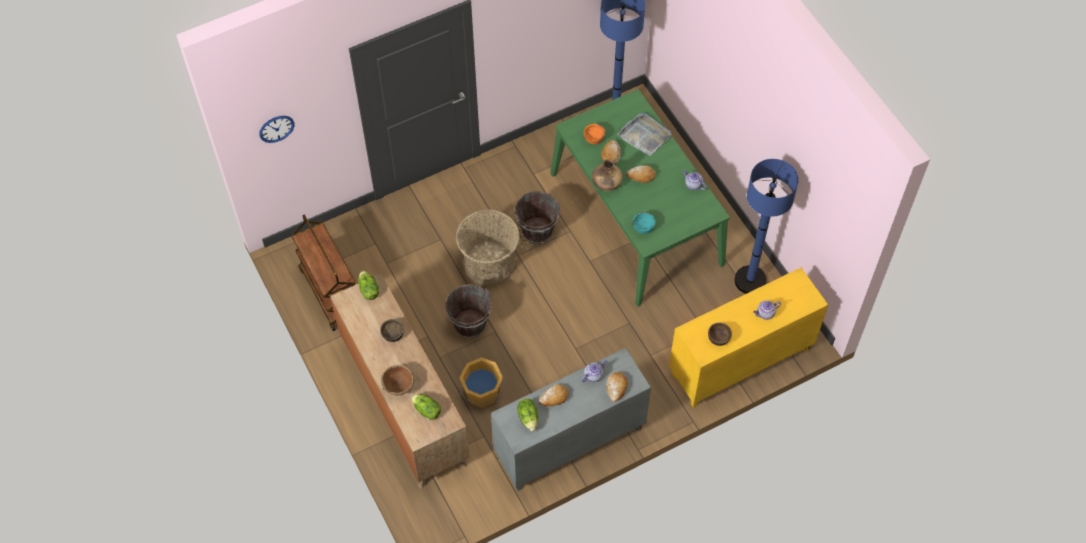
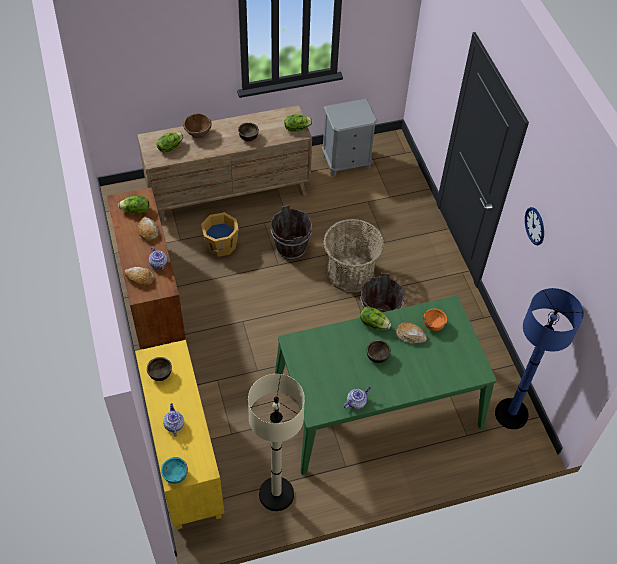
camera: 100 degrees right, 5 degrees down
(276, 128) = (432, 33): wall clock -> wall clock (535, 226)
(330, 292) = (347, 162): brown cart -> grey nightstand
(569, 443) = (150, 297): grey cabinet -> brown cabinet
(606, 184) = (374, 323): brown vase -> lettuce
(641, 176) = (377, 356): bread -> brown bowl
(643, 227) = (313, 343): turquoise bowl -> turquoise bowl (175, 475)
(644, 135) = (431, 372): grey tray -> none
(750, 280) = (276, 494): blue floor lamp -> beige floor lamp

